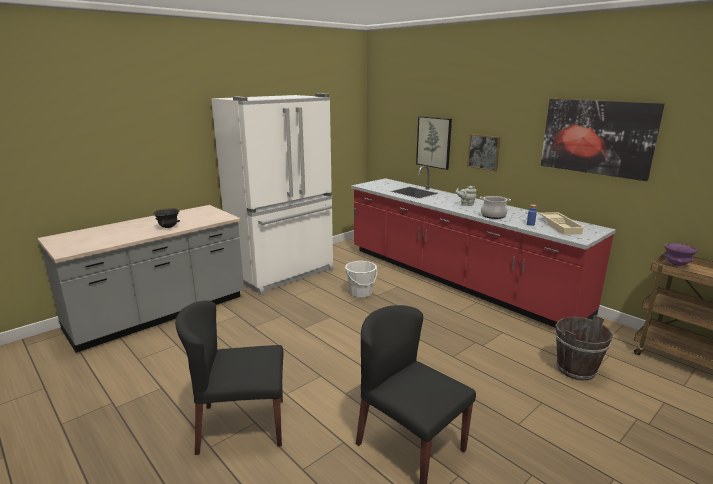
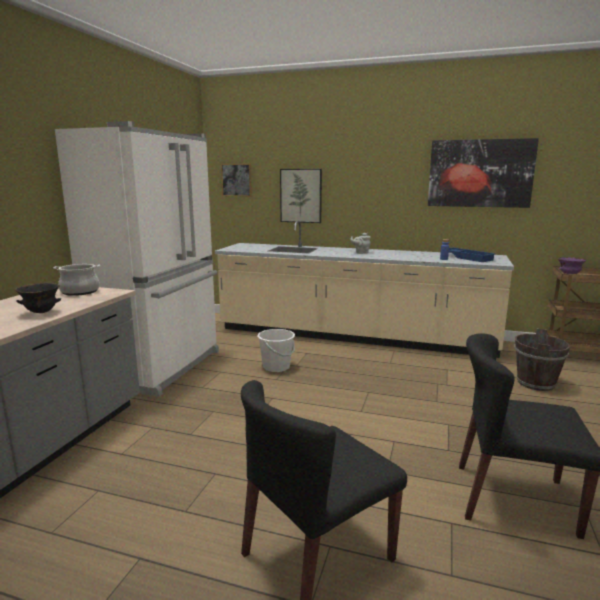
camera: 30 degrees left, 5 degrees down
(456, 280) = (353, 336): red counter -> beige counter
(484, 152) = (362, 200): picture -> picture (236, 180)
(493, 216) = (402, 257): cooking pot -> cooking pot (80, 292)
(561, 226) = (468, 258): beige tray -> blue tray

